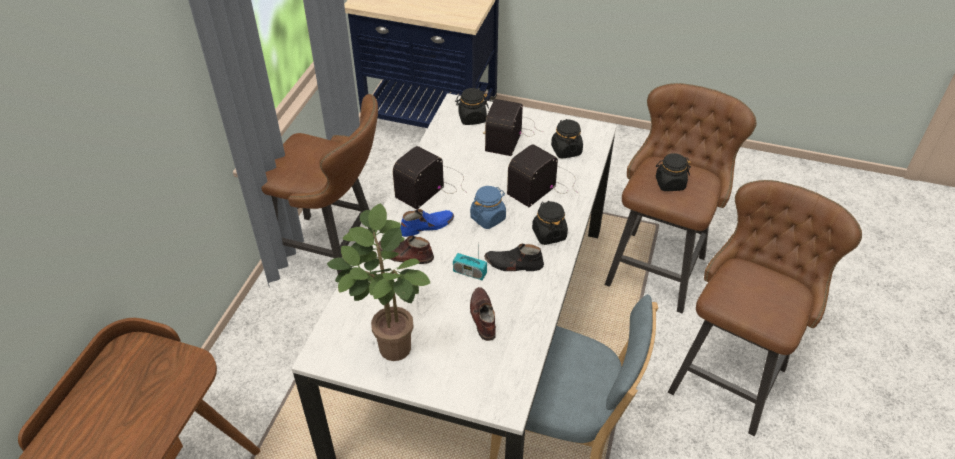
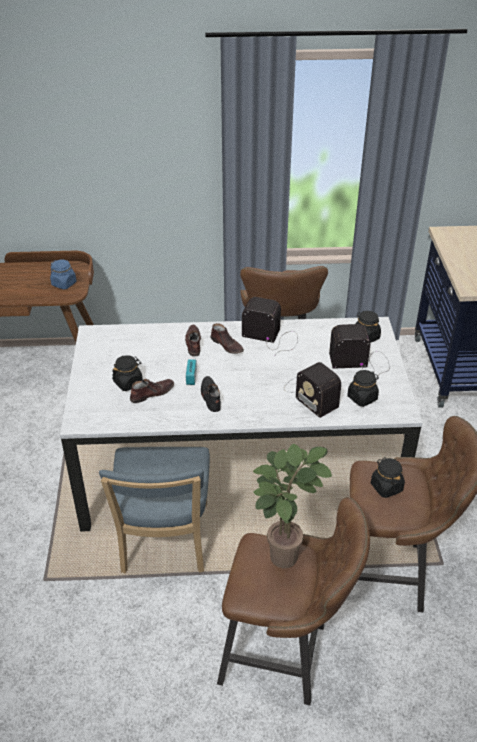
camera: 70 degrees right, 5 degrees down
(389, 346) = (110, 358): potted plant -> potted plant (283, 552)
(426, 226) = (227, 345): blue shoe -> brown shoe
(488, 218) = (252, 373): blue jar -> blue jar (64, 284)
(544, 184) = (310, 394): radio -> radio turned 150 degrees counterclockwise
(549, 234) = (253, 408): black jar -> black jar (128, 383)

